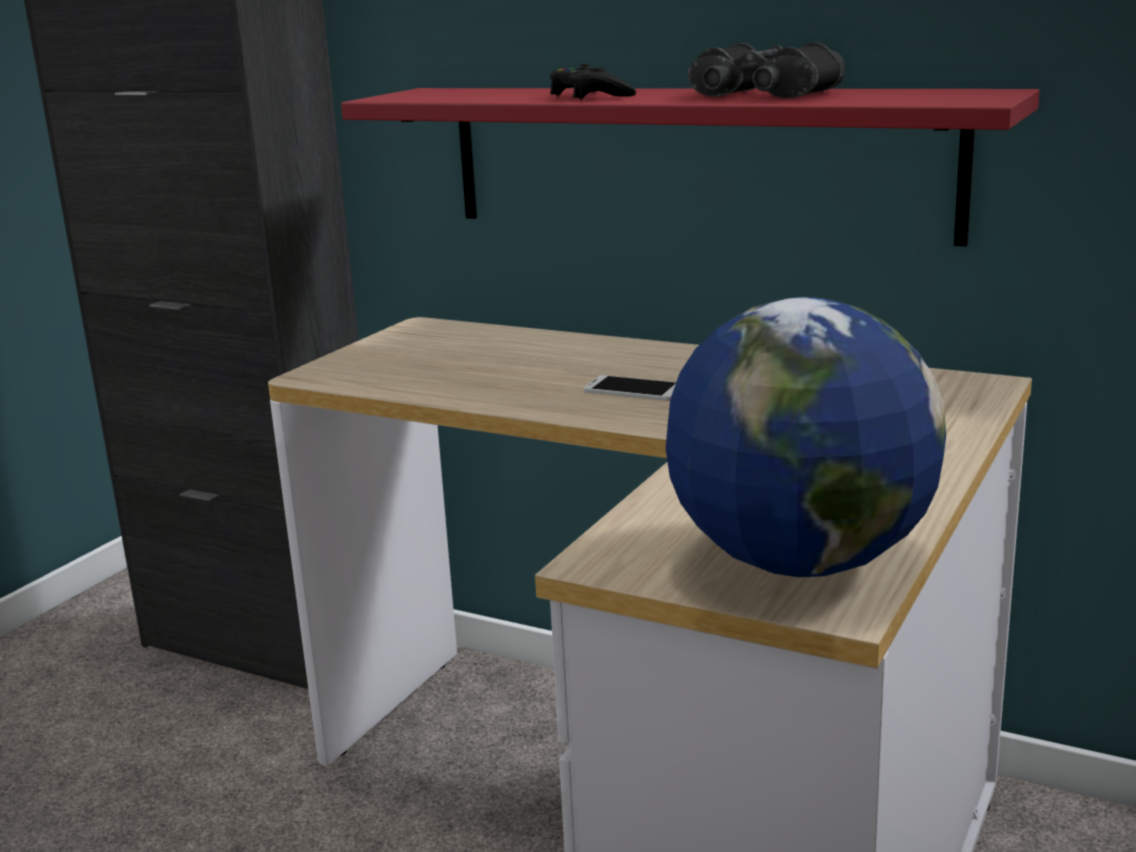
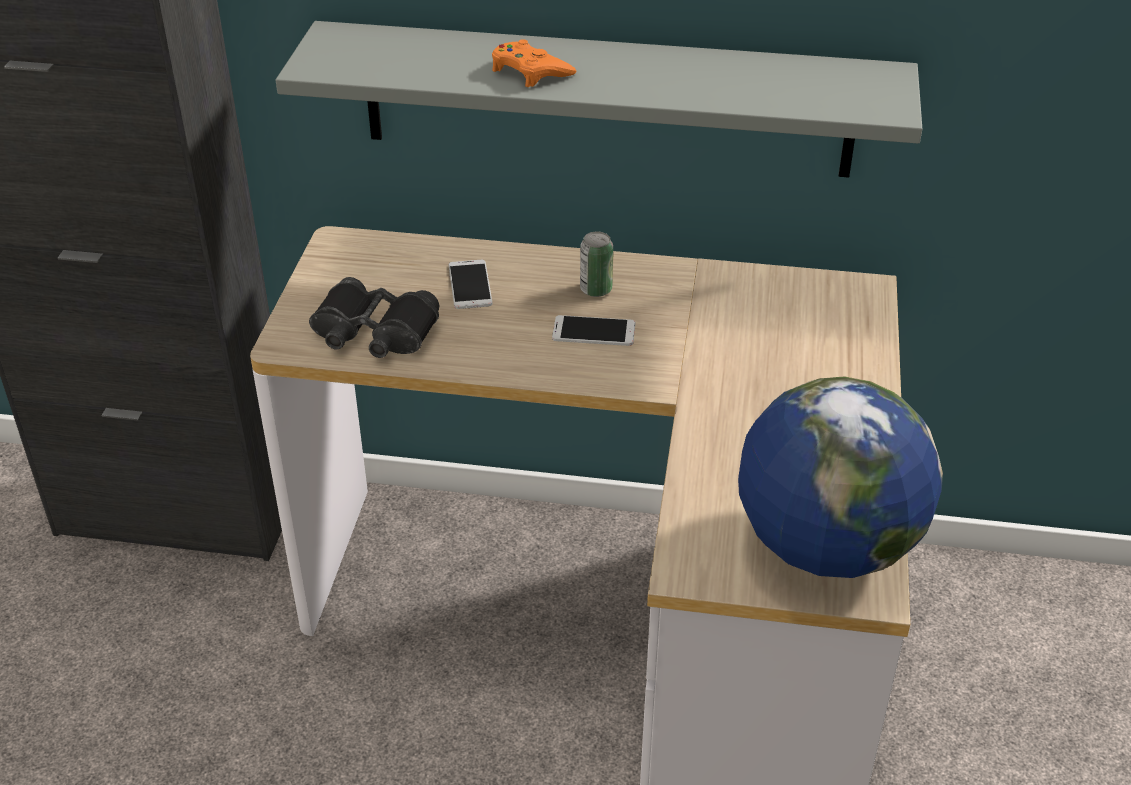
camera: 20 degrees left, 20 degrees up
(527, 355) = (470, 285): none -> phone
(589, 96) = (530, 71): black game controller -> orange game controller
(659, 365) = (596, 290): none -> can
(693, 160) = (607, 100): red shelf -> grey shelf
(762, 94) = (693, 75): black binoculars -> black binoculars (374, 333)

